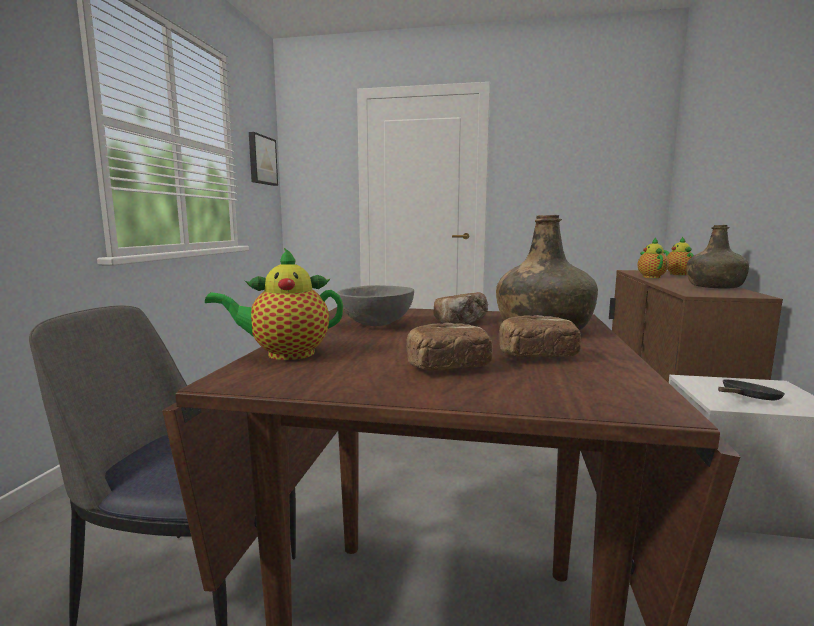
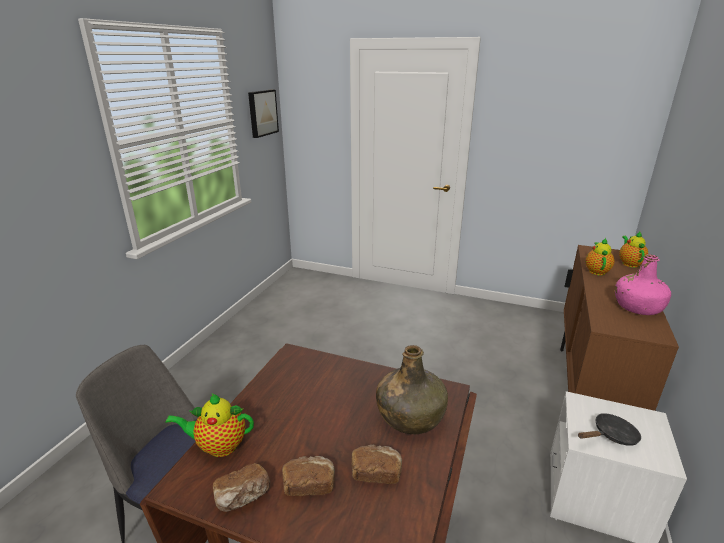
camera: 10 degrees right, 15 degrees up
(376, 325) = (295, 393): grey bowl -> none
(462, 322) = (359, 393): bread -> bread (243, 497)
(714, 287) = (637, 307): green bottle -> pink bottle

